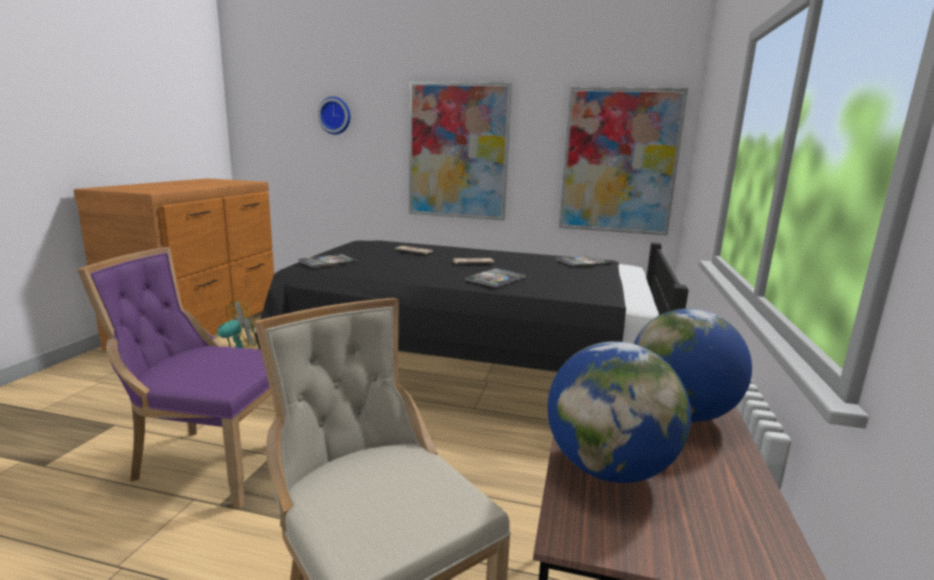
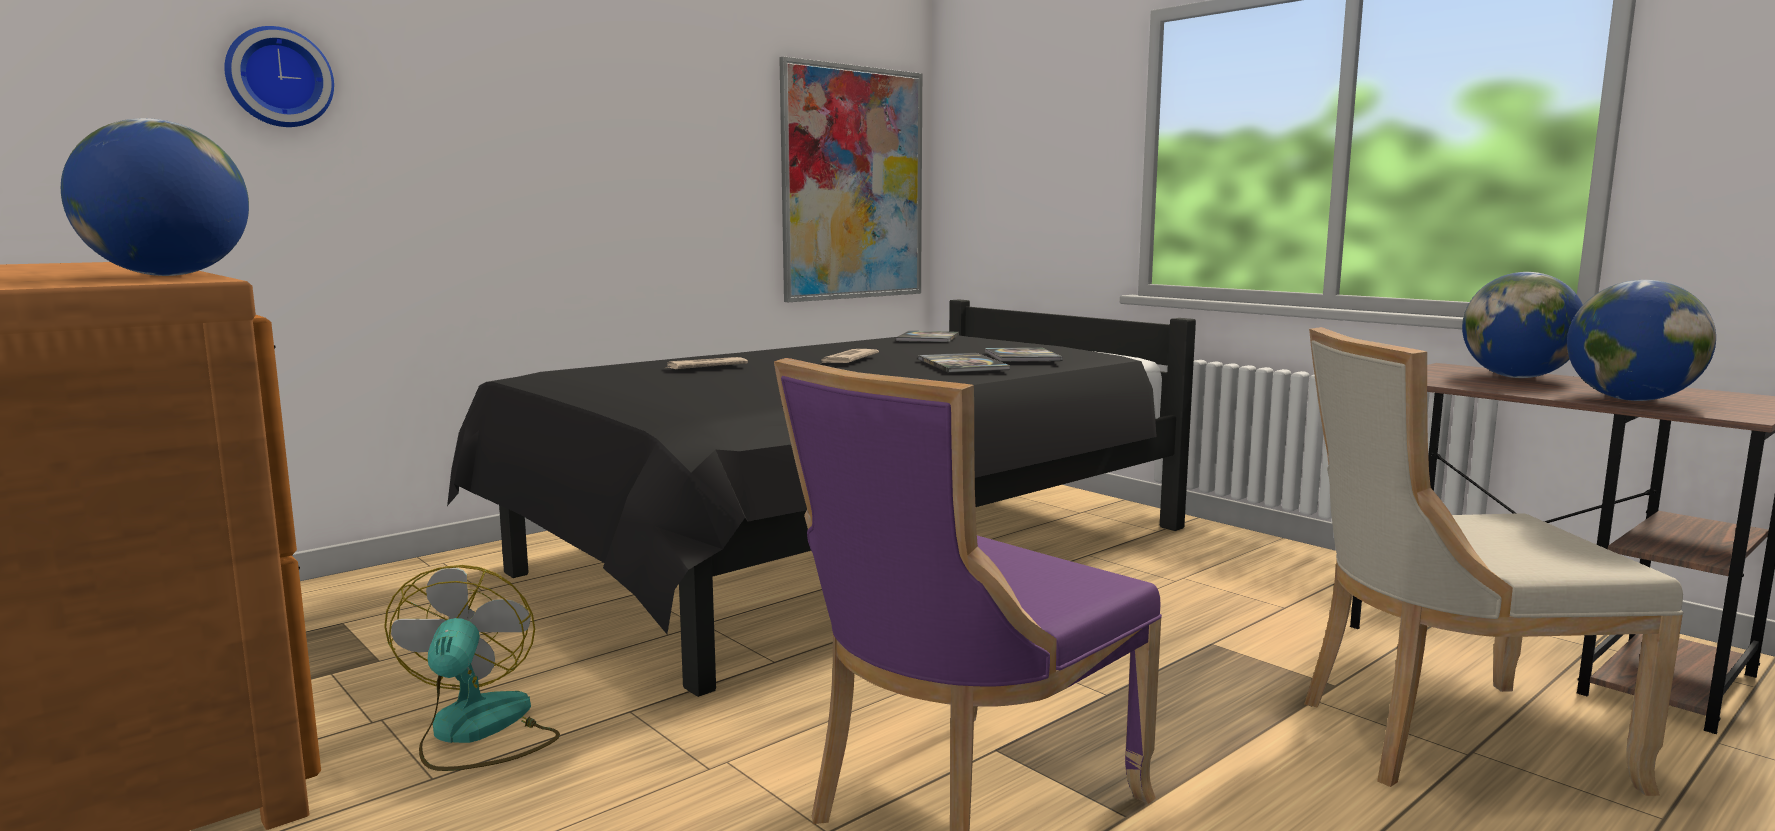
camera: 55 degrees left, 5 degrees down
(171, 189) = (169, 275): none -> globe
(328, 262) = (681, 401): book -> book (1022, 357)
(458, 151) = (600, 170): picture -> none

